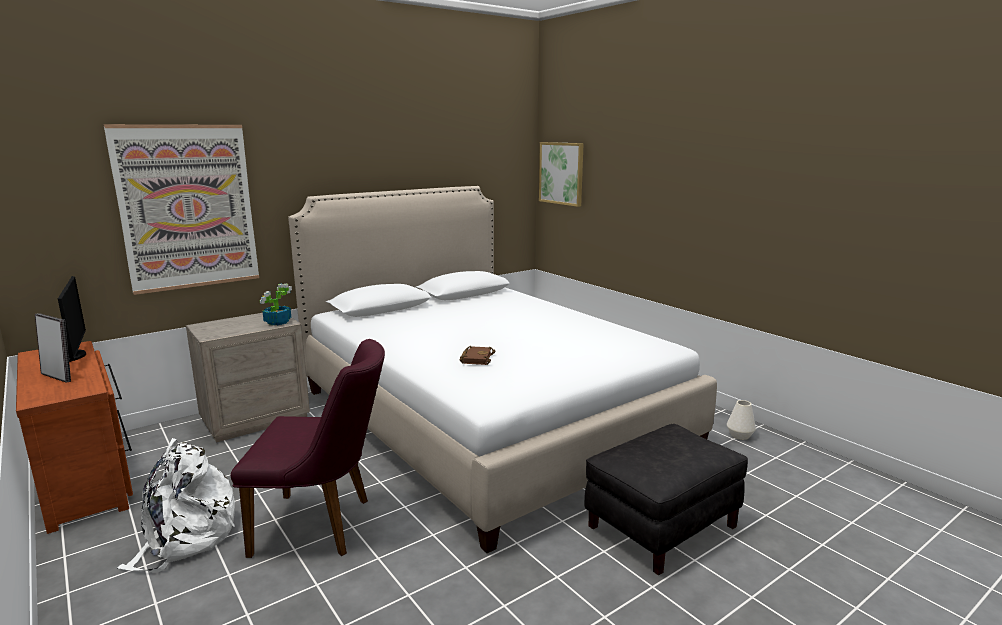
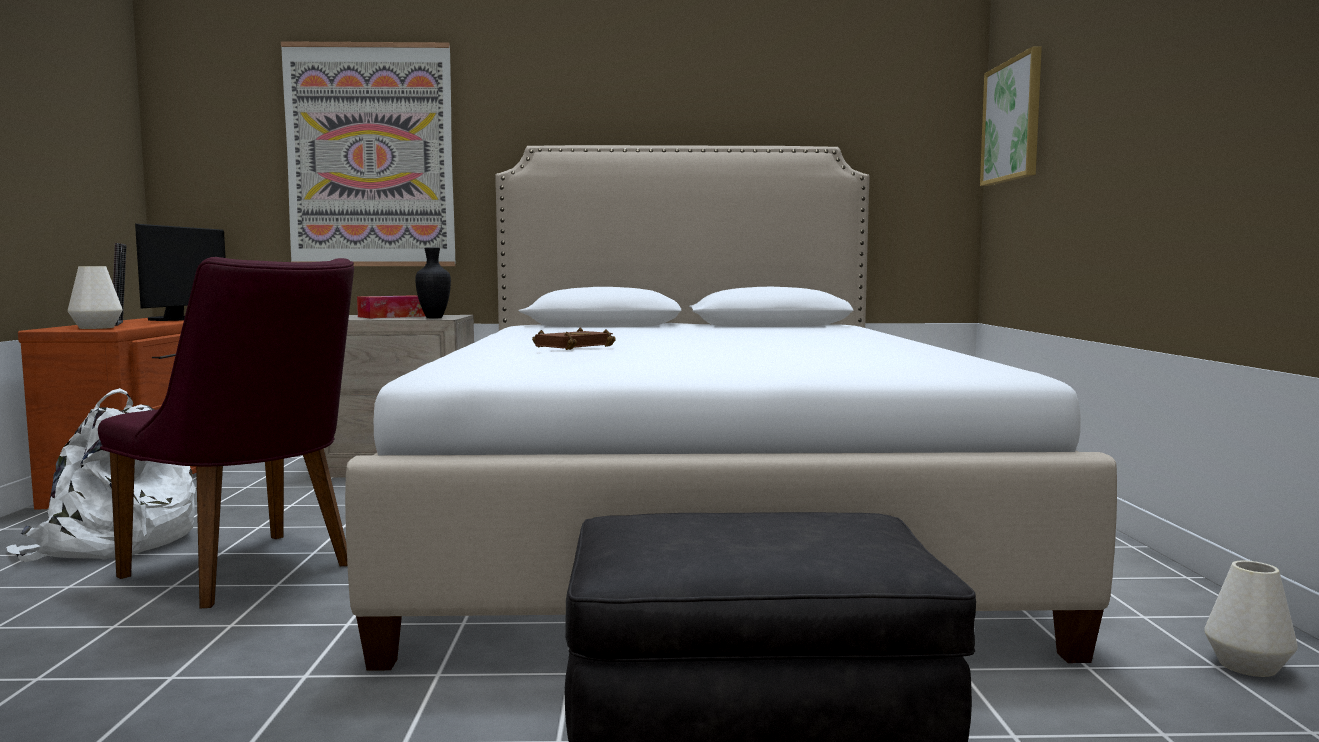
camera: 35 degrees right, 10 degrees down
(70, 389) = (96, 328): none -> white vase
(241, 324) = (392, 316): none -> tissue box
(277, 322) = (433, 317): potted plant -> black vase

